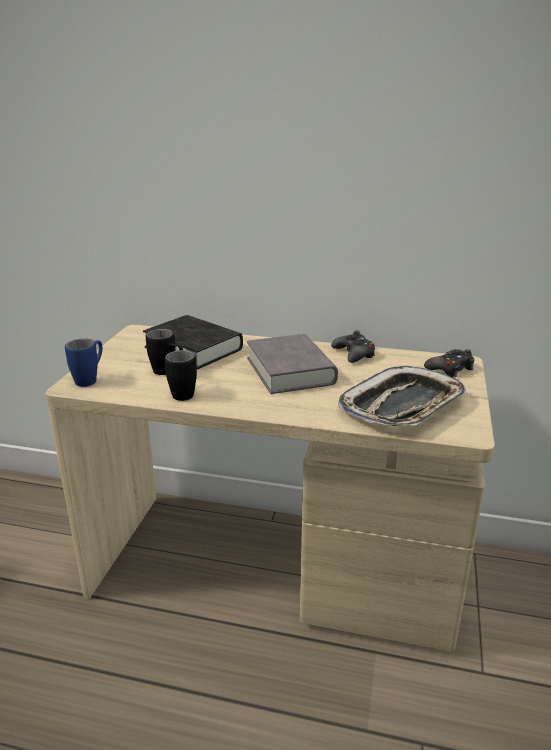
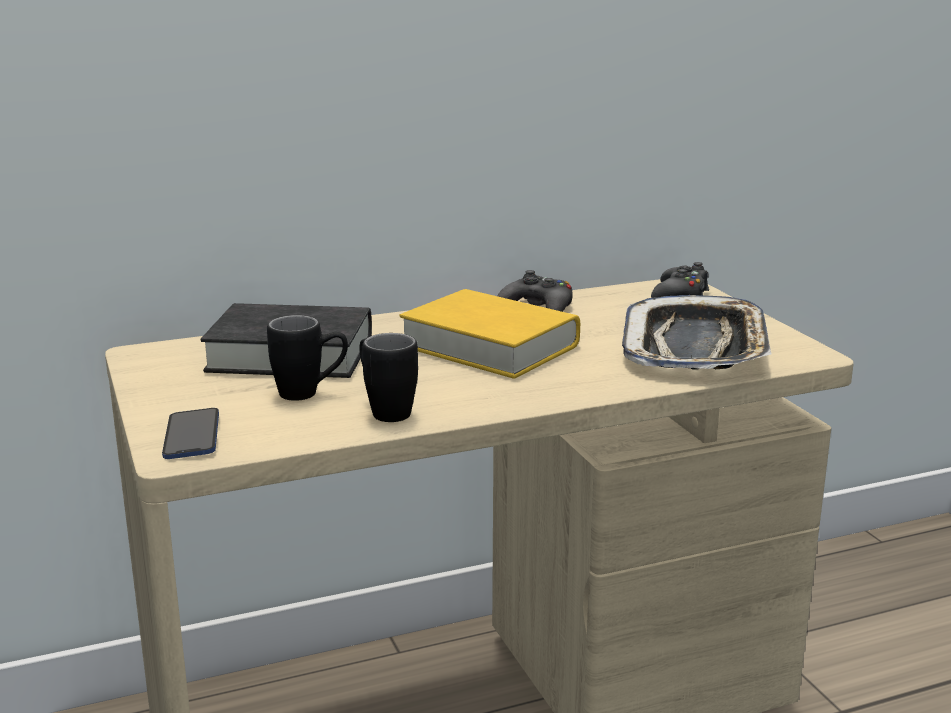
camera: 35 degrees left, 5 degrees down
(90, 379) = (192, 436): blue mug -> phone
(290, 371) = (490, 346): grey book -> yellow book

